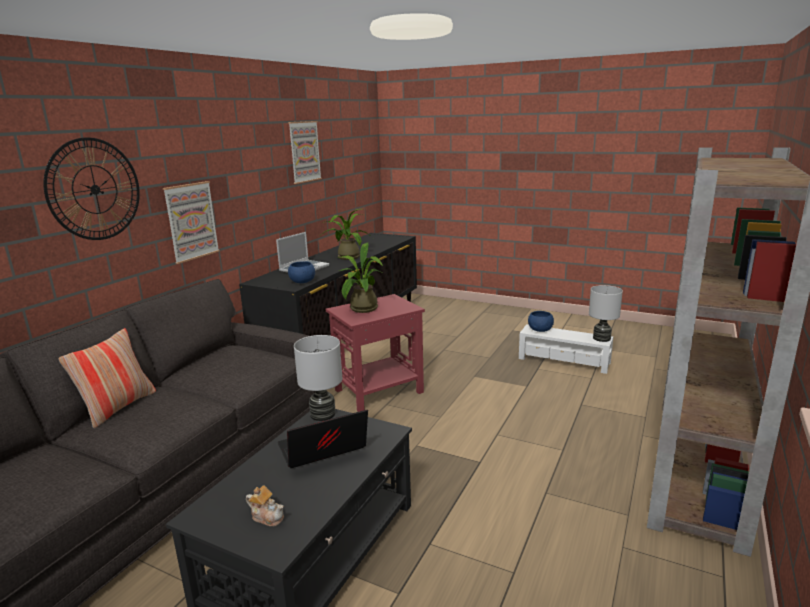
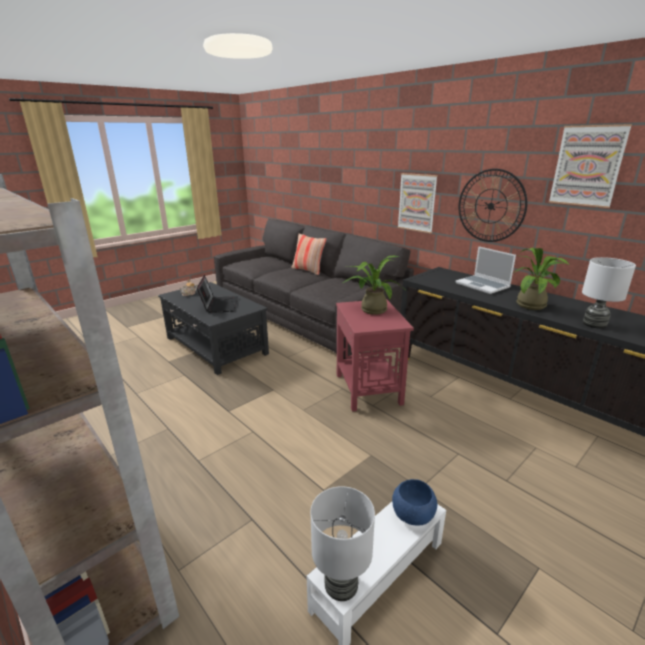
camera: 110 degrees right, 5 degrees up
(95, 189) = (365, 165): wall clock -> wall clock (491, 206)
(302, 282) = (432, 282): blue bowl -> none
(322, 414) = (254, 307): grey table lamp -> grey table lamp (594, 324)

